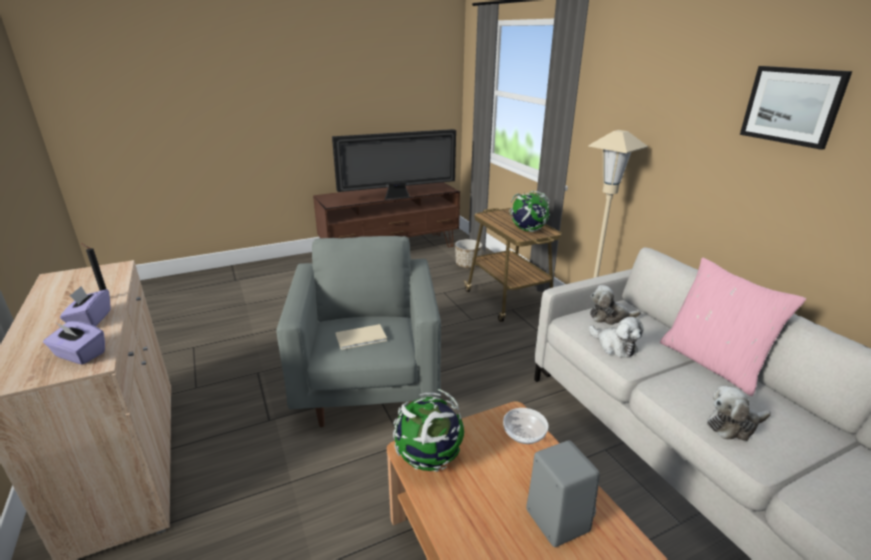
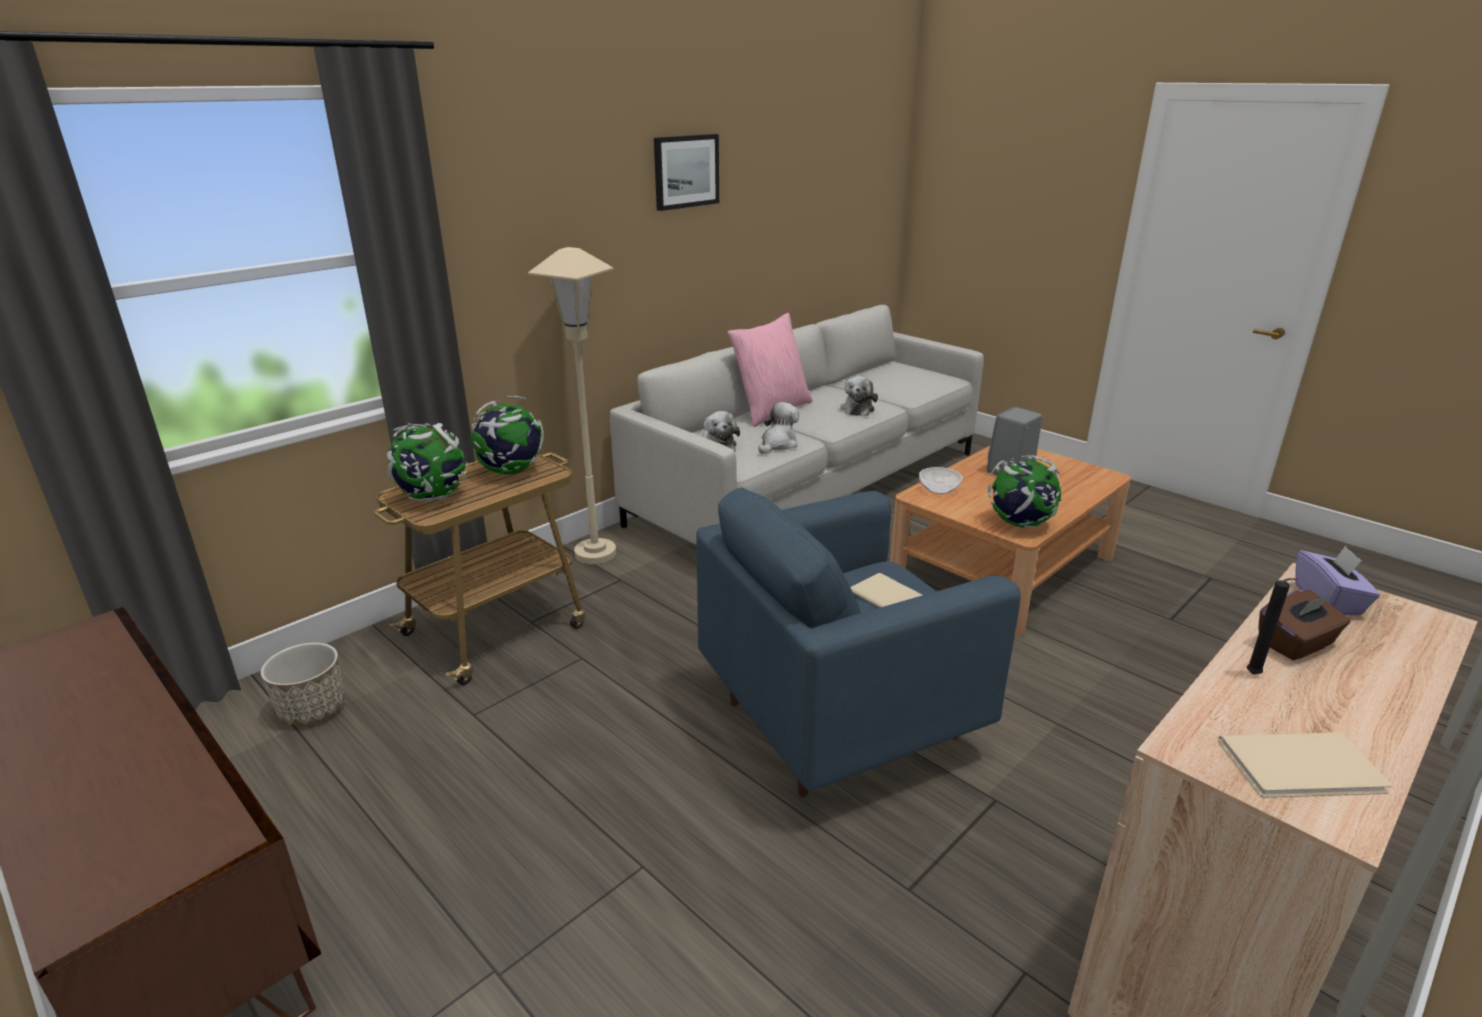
camera: 110 degrees left, 0 degrees up
(70, 282) = (1306, 769): none -> beige book
(90, 320) = (1296, 644): purple tissue box -> brown tissue box
(368, 387) = (840, 719): grey armchair -> blue armchair
(398, 197) = (158, 704): television -> none
(504, 216) = (432, 497): none -> globe
(733, 425) = (857, 408): plush toy -> plush toy turned 45 degrees clockwise

